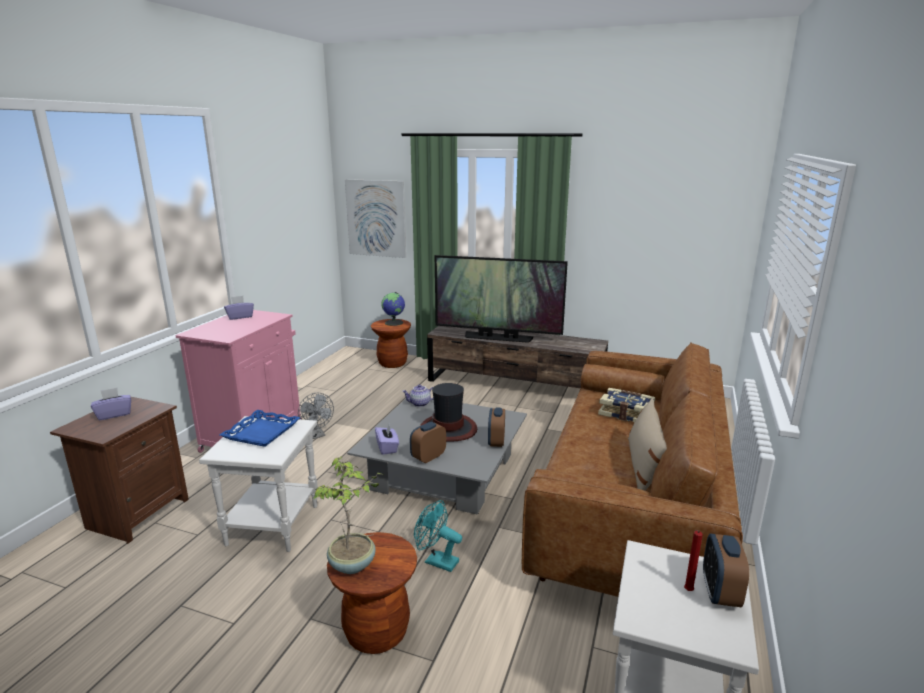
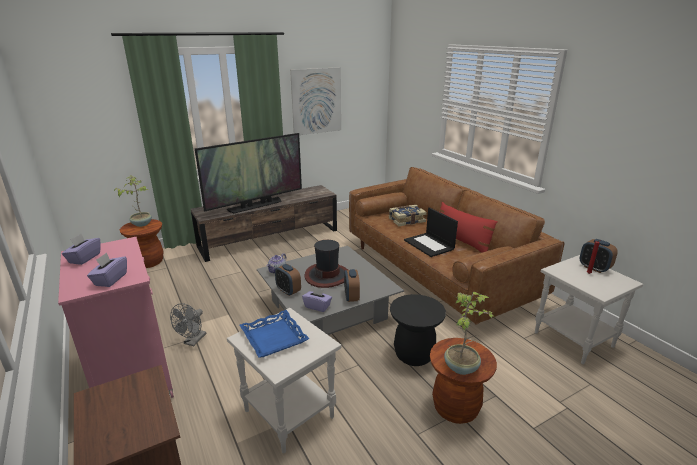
camera: 50 degrees left, 5 degrees up
(114, 414) = (112, 412): purple tissue box -> purple tissue box (110, 279)
(317, 435) = (193, 341): grey fan -> grey fan turned 105 degrees clockwise
(376, 218) = (86, 125): picture -> picture (316, 101)
(394, 323) = (141, 224): globe -> potted plant
(436, 561) = (414, 355): turquoise fan -> black stool
(496, 441) = (366, 268): alarm clock -> alarm clock (288, 291)
(589, 449) = (429, 245): none -> laptop
(643, 467) = (461, 241): beige pillow -> red pillow

